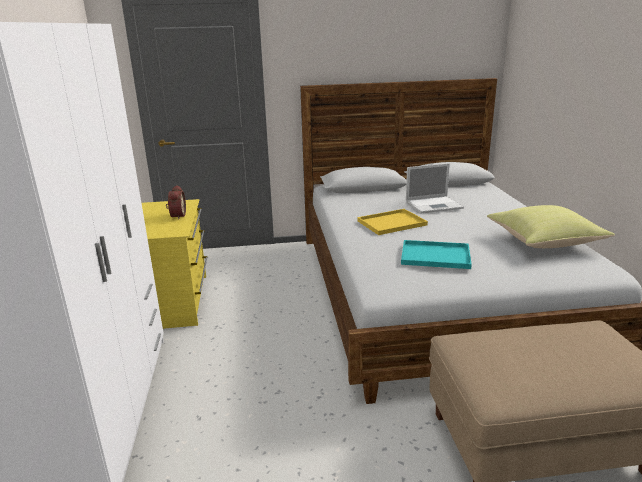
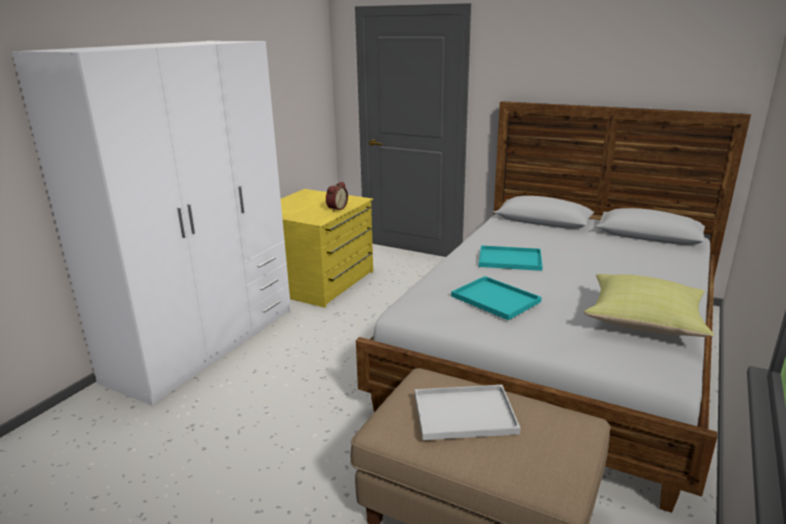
camera: 35 degrees right, 0 degrees up
(391, 223) = (508, 259): yellow tray -> turquoise tray
(434, 205) = (586, 254): laptop -> none
(537, 356) = (462, 414): none -> white tray

